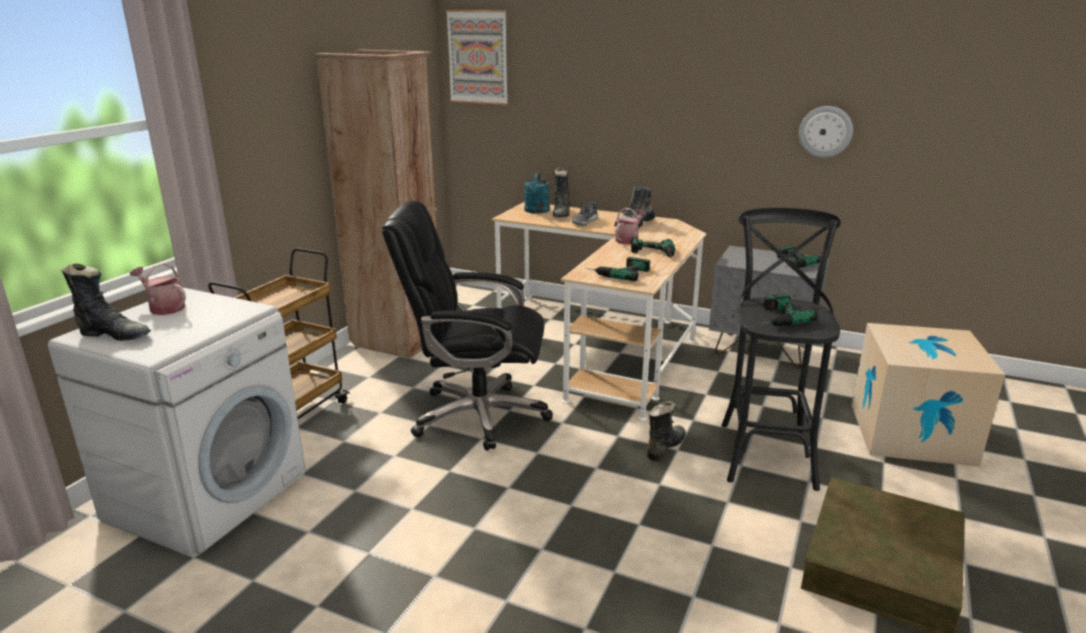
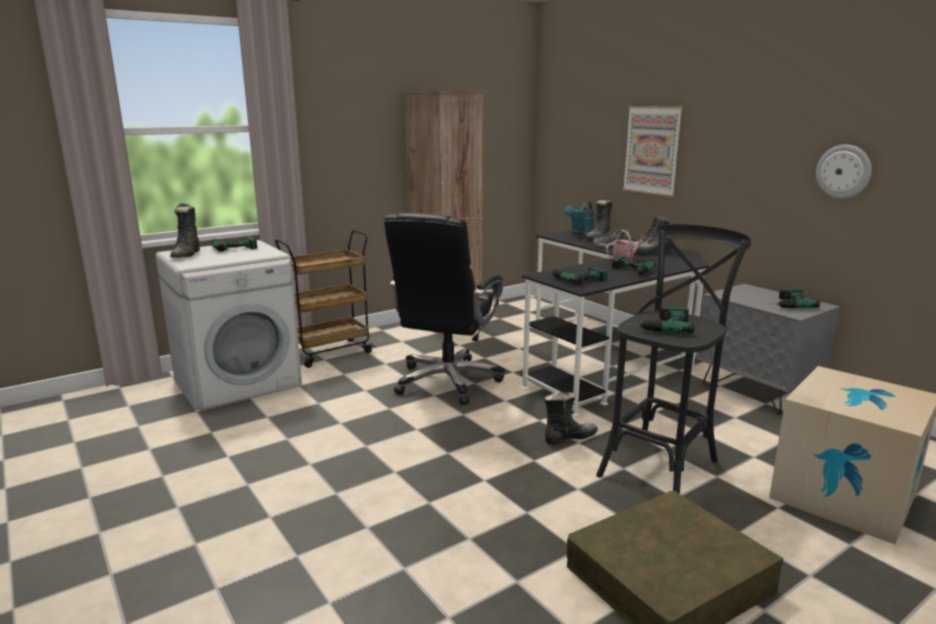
camera: 30 degrees right, 5 degrees down
(114, 335) = (187, 254): black boot -> black boot turned 45 degrees clockwise
(164, 307) = (232, 247): watering can -> power drill
(477, 416) = (447, 381): black office chair -> black office chair turned 105 degrees counterclockwise
(478, 57) = (560, 103): picture -> picture (652, 150)
(605, 343) = (607, 357): beige desk -> black desk

